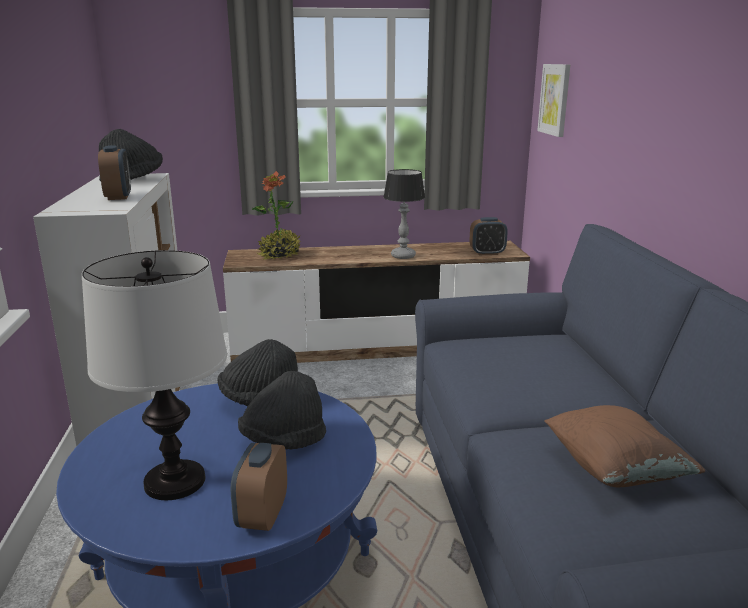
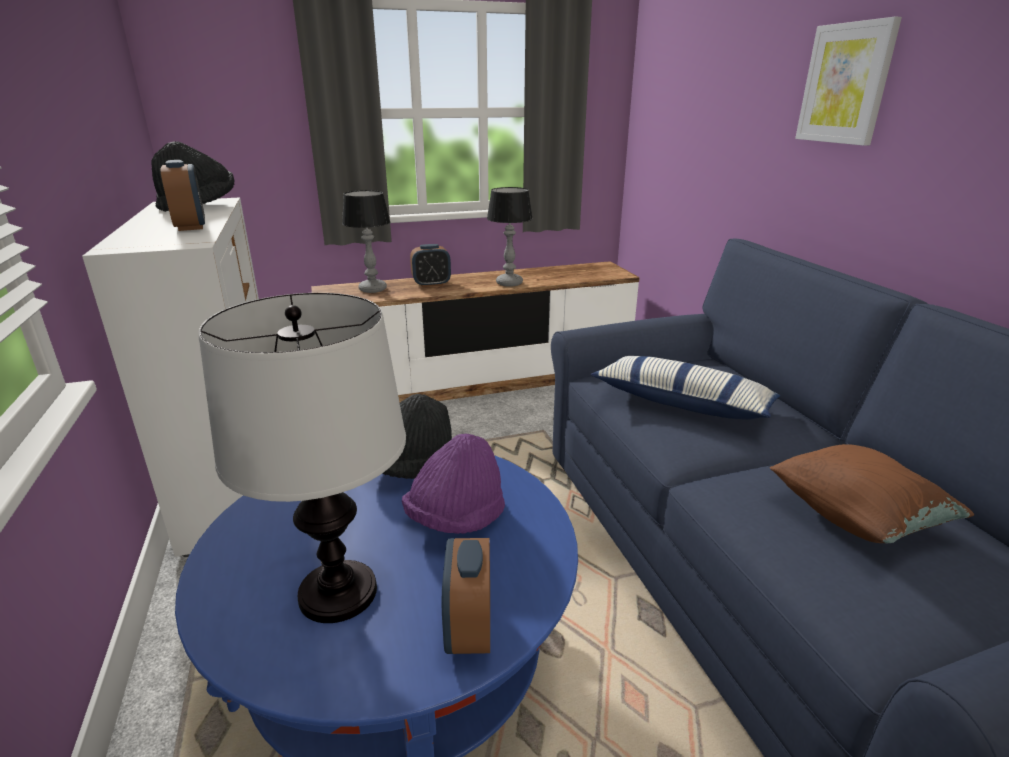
camera: 10 degrees left, 5 degrees up
(279, 255) = (373, 289): potted plant -> table lamp
(283, 441) = (456, 518): black hat -> purple hat
(487, 253) = (594, 276): alarm clock -> alarm clock (431, 284)
(512, 368) = (682, 403): none -> pillow
(555, 99) = (662, 106): picture -> picture (846, 84)

